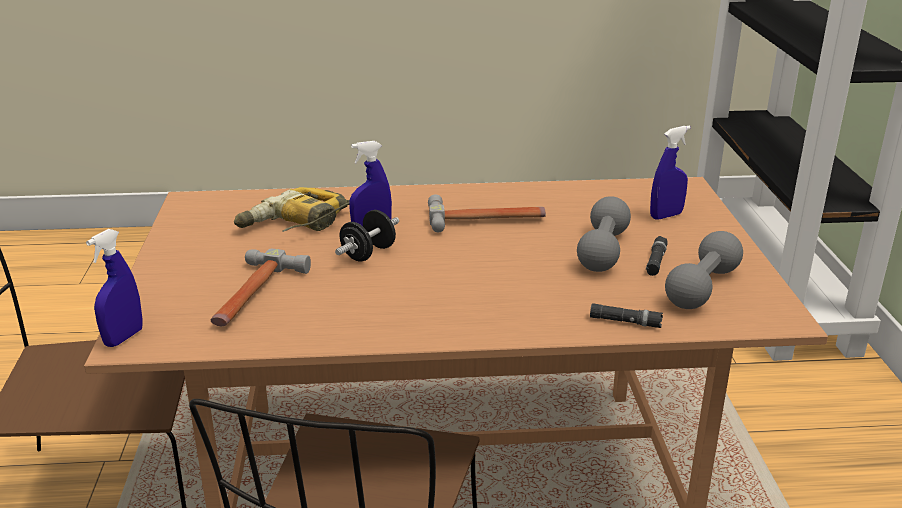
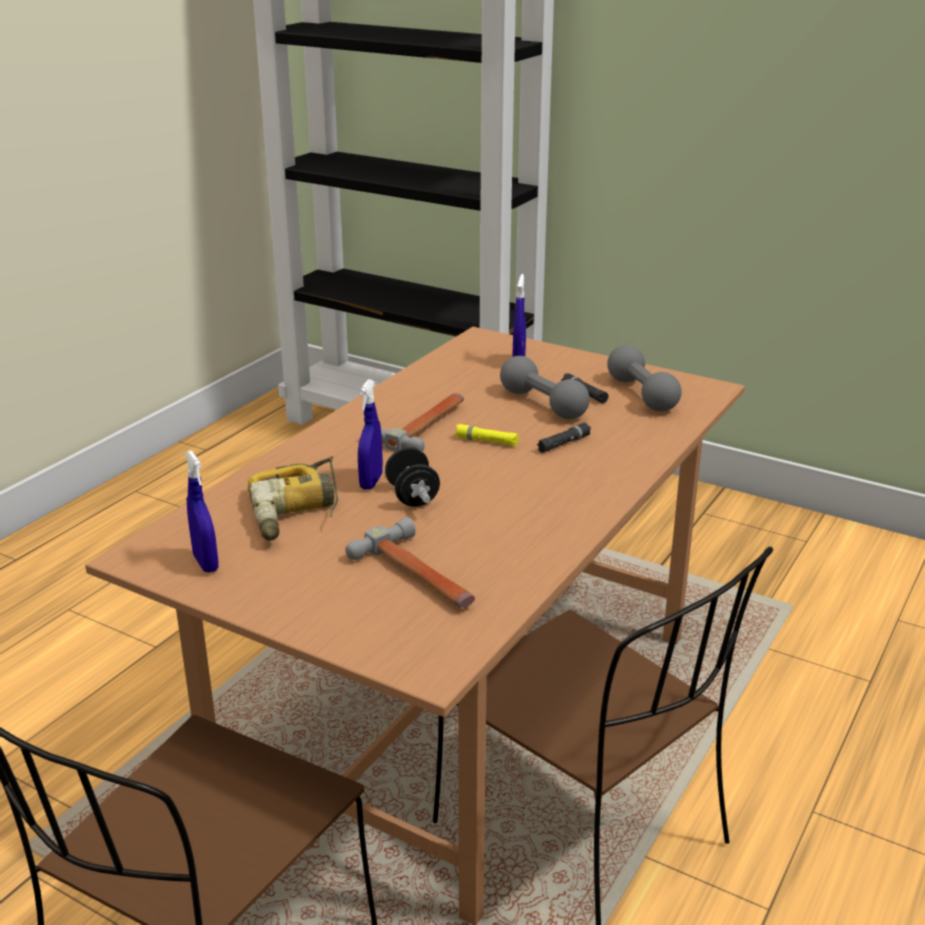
camera: 55 degrees left, 0 degrees up
(123, 338) = (417, 670): blue spray bottle -> blue spray bottle (206, 563)
(498, 250) = (486, 441): none -> yellow flashlight
(625, 321) = (657, 437): black flashlight -> black flashlight (563, 443)

